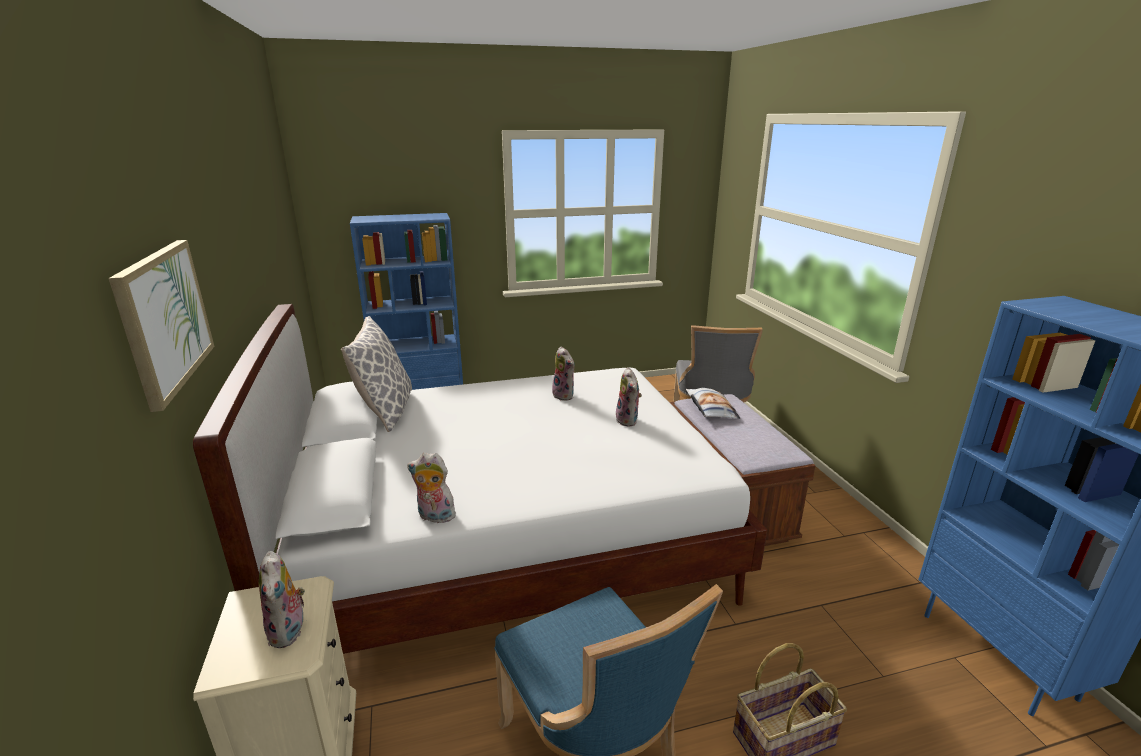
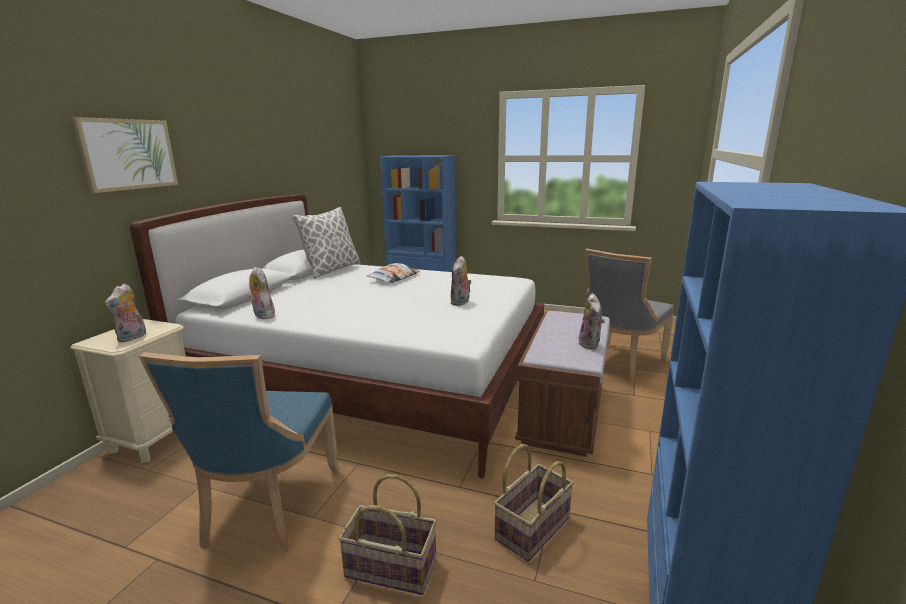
camera: 35 degrees right, 5 degrees down
(565, 395) = (446, 283): plush toy -> plush toy (591, 345)
(710, 408) = (567, 320): pillow -> pillow (394, 278)
(829, 630) = (532, 527): none -> basket

